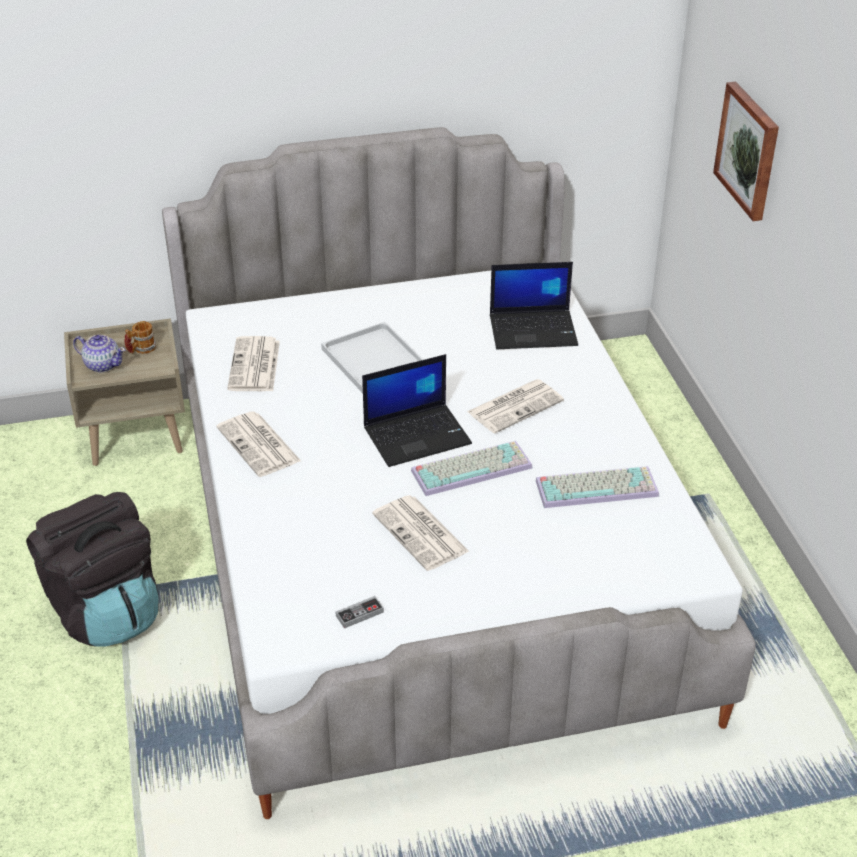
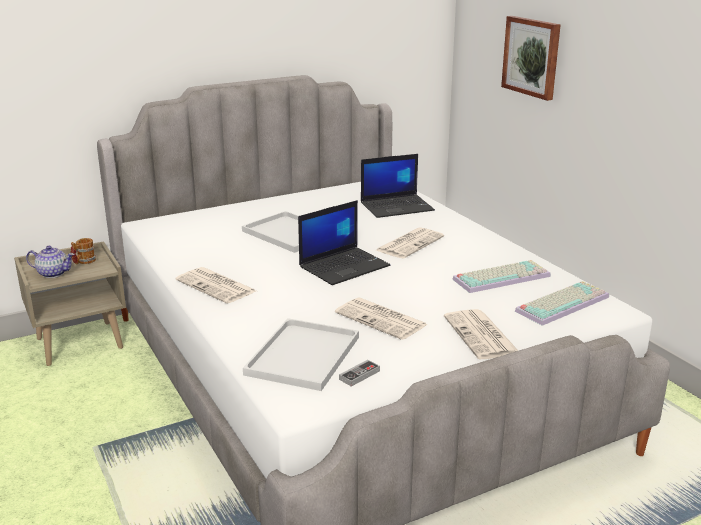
camera: 15 degrees left, 15 degrees down
(105, 611) = (85, 463): black backpack -> none
(255, 366) = (192, 245): newspaper -> newspaper (482, 336)
(312, 575) = (303, 357): none -> white tray
(472, 467) = (398, 278): keyboard -> keyboard (562, 303)

